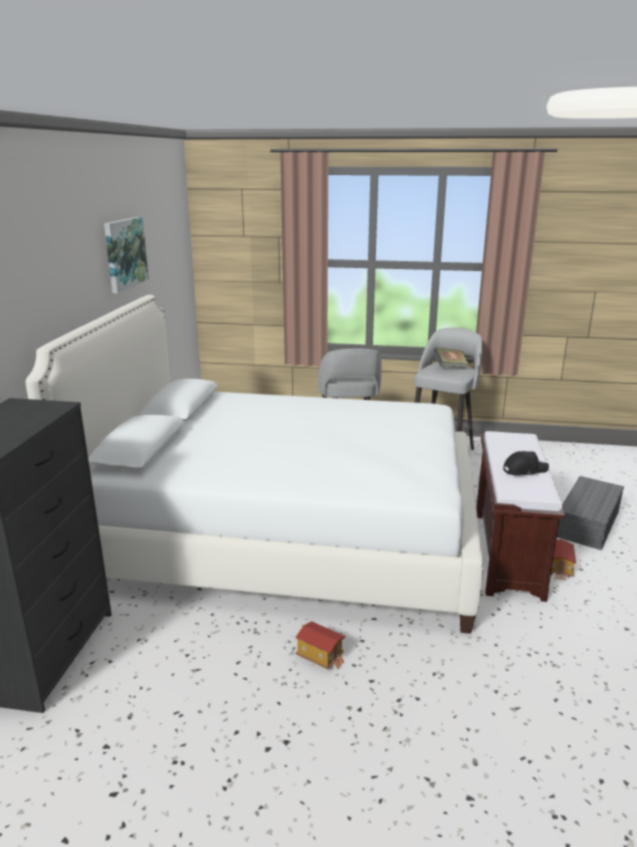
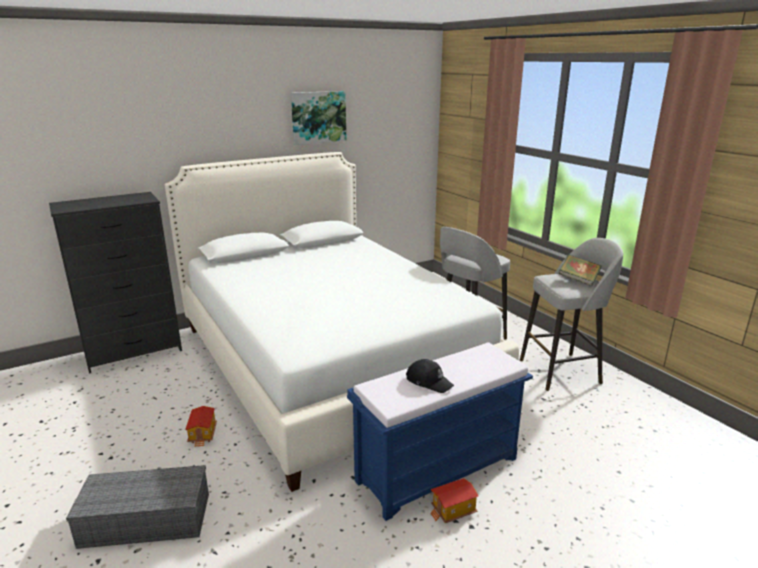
camera: 50 degrees right, 0 degrees up
(506, 552) = (438, 468): brown bench -> blue bench
(588, 524) = (571, 505): grey storage box -> grey storage box (144, 521)

